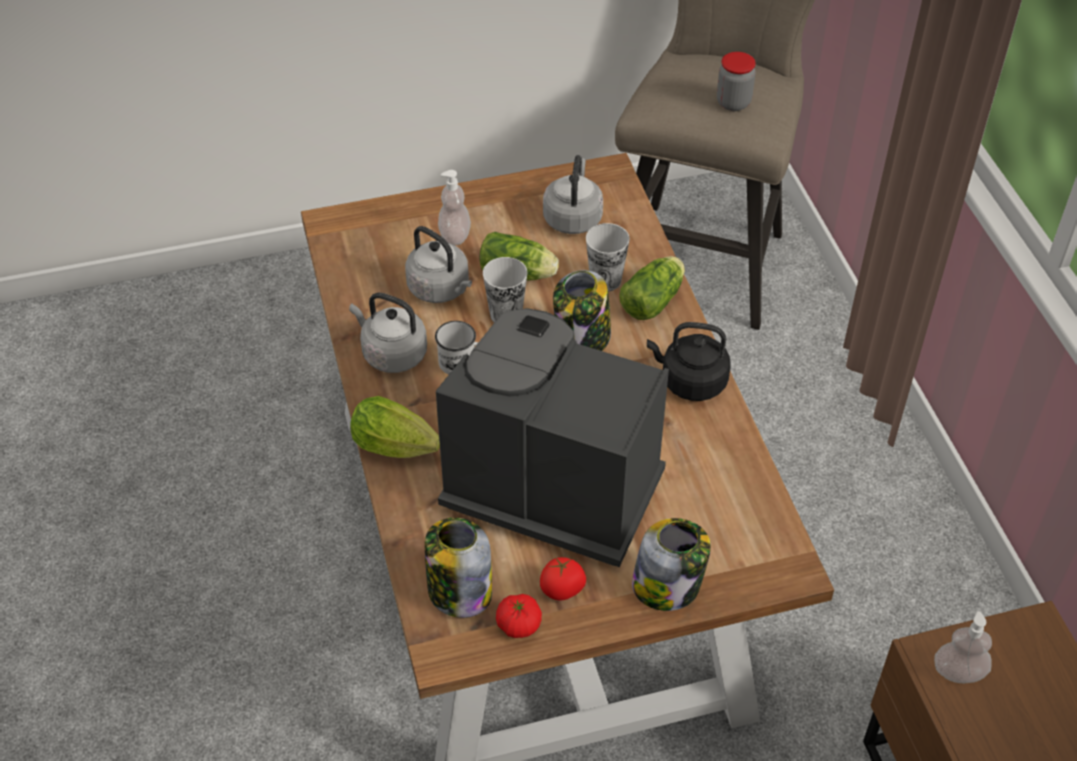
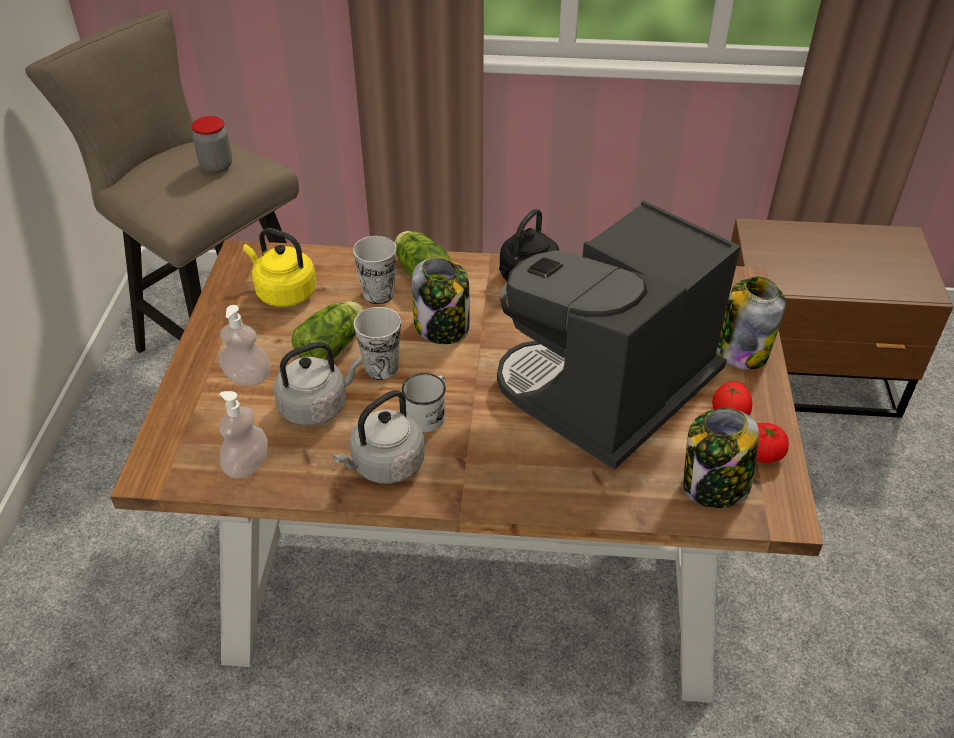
camera: 70 degrees left, 5 degrees down
(399, 448) = (518, 489): lettuce -> none
(573, 217) = (283, 293): grey kettle -> yellow kettle
(958, 672) = (785, 275): soap dispenser -> soap dispenser (247, 465)

